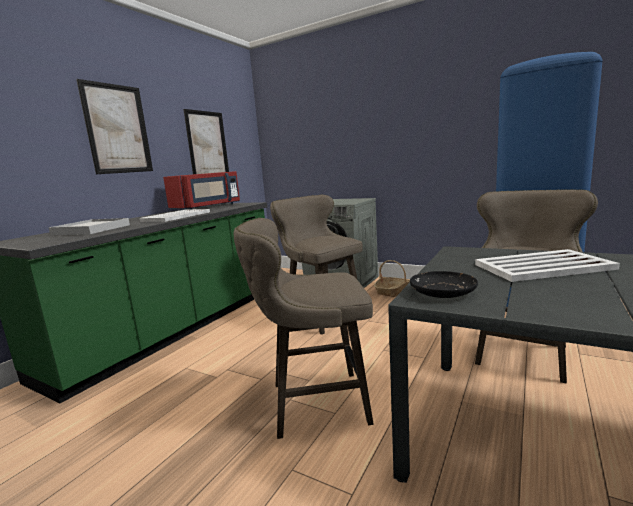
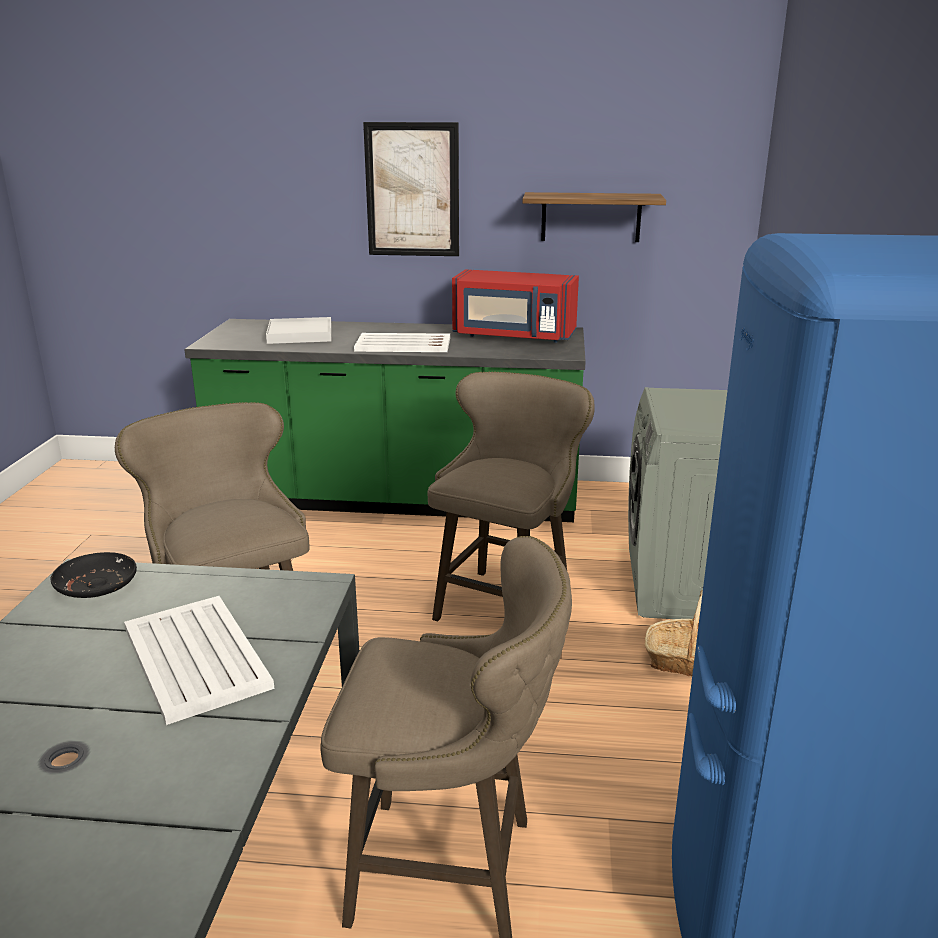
camera: 65 degrees right, 10 degrees up
(207, 146) = (591, 217): picture -> shelf

